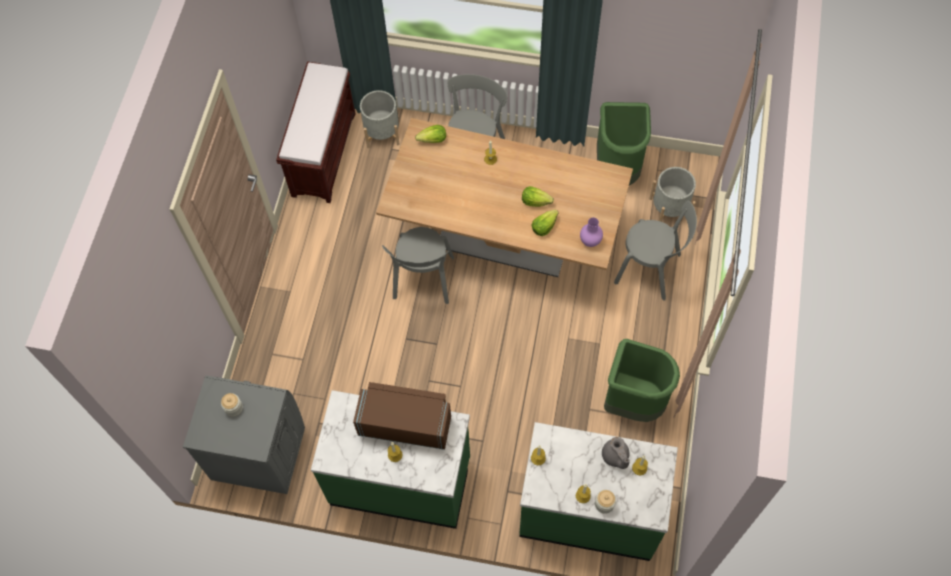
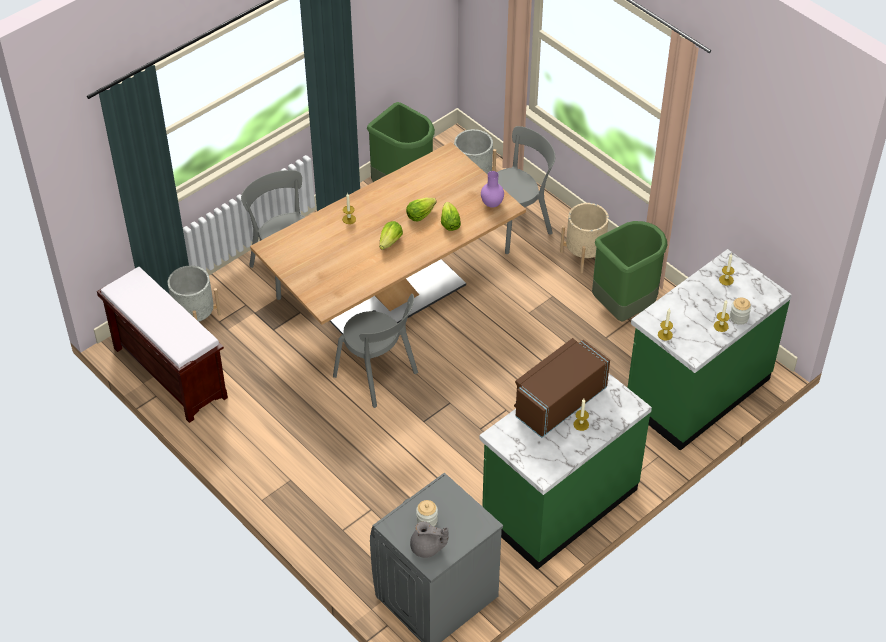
camera: 55 degrees left, 15 degrees down
(433, 140) = (289, 244): lettuce -> lettuce (390, 242)
(615, 457) = (704, 288): grey teapot -> grey teapot (427, 548)
(662, 338) = (584, 255): none -> beige planter

